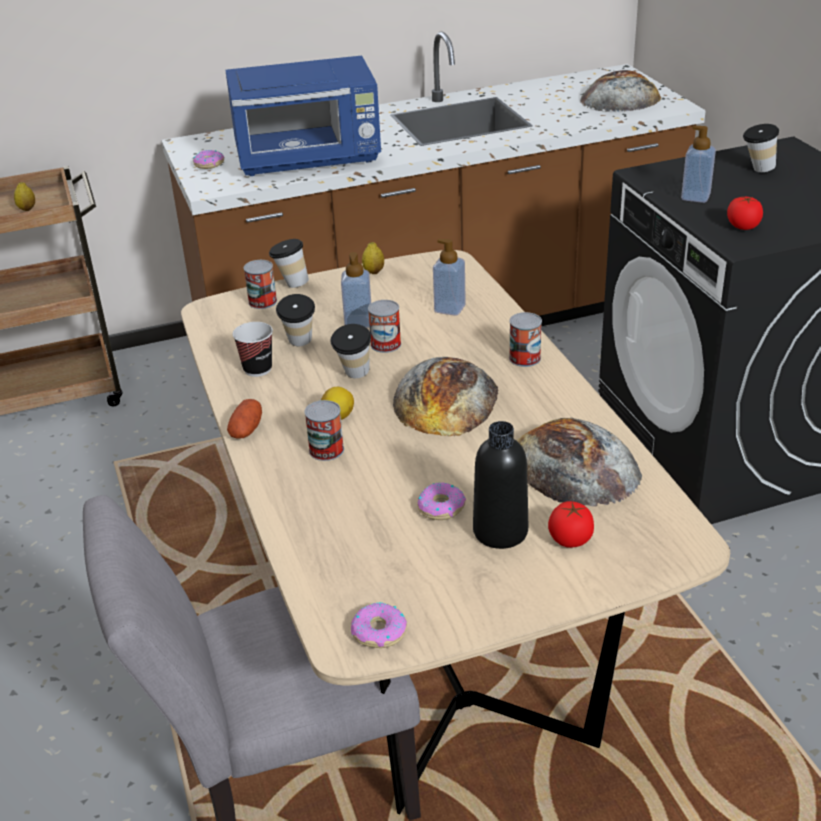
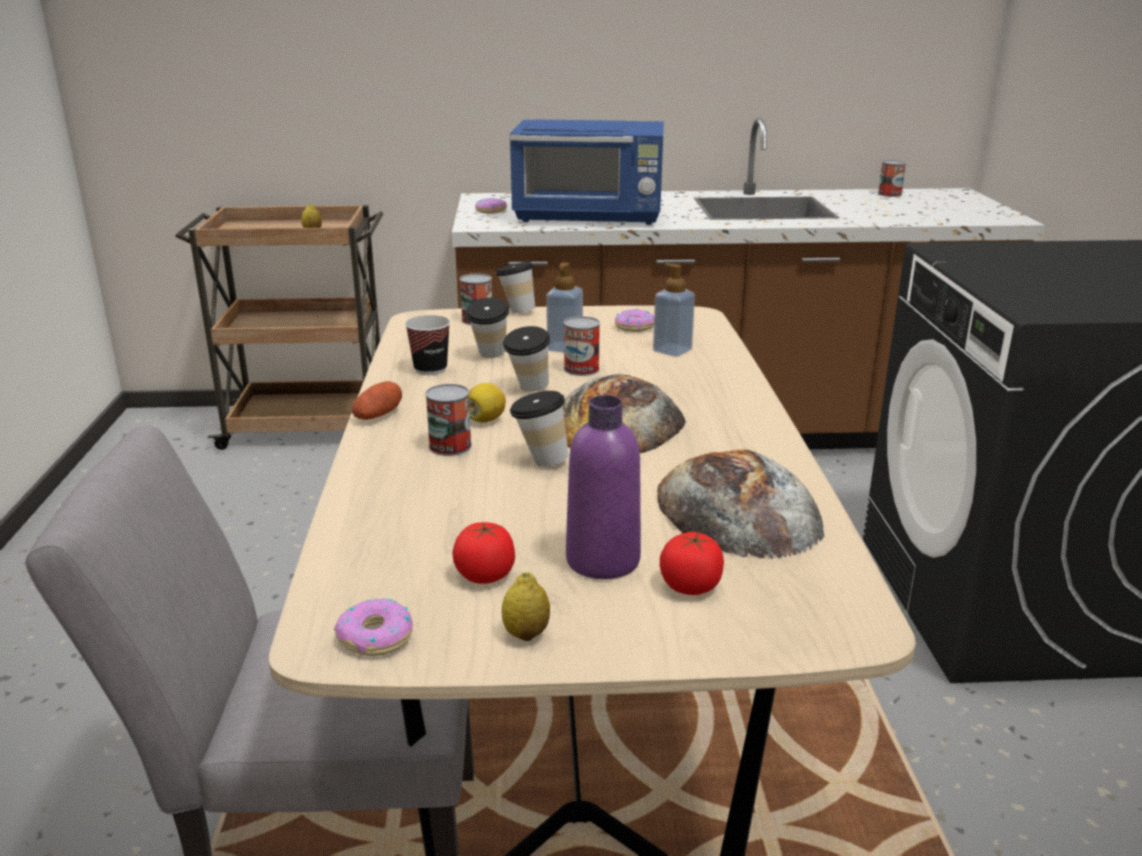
camera: 15 degrees right, 10 degrees down
(373, 272) = (609, 313): lemon -> lemon (526, 634)
(441, 507) = (544, 522): donut -> donut (634, 327)
(500, 531) = (603, 560): black bottle -> purple bottle
(524, 358) = (734, 402): can -> can (889, 194)
(620, 98) = (948, 208): bread -> none
(695, 197) = (996, 270): soap dispenser -> none
(743, 226) = (1048, 298): tomato -> tomato (485, 575)
(756, 170) = (1085, 258): cup -> cup (540, 461)

